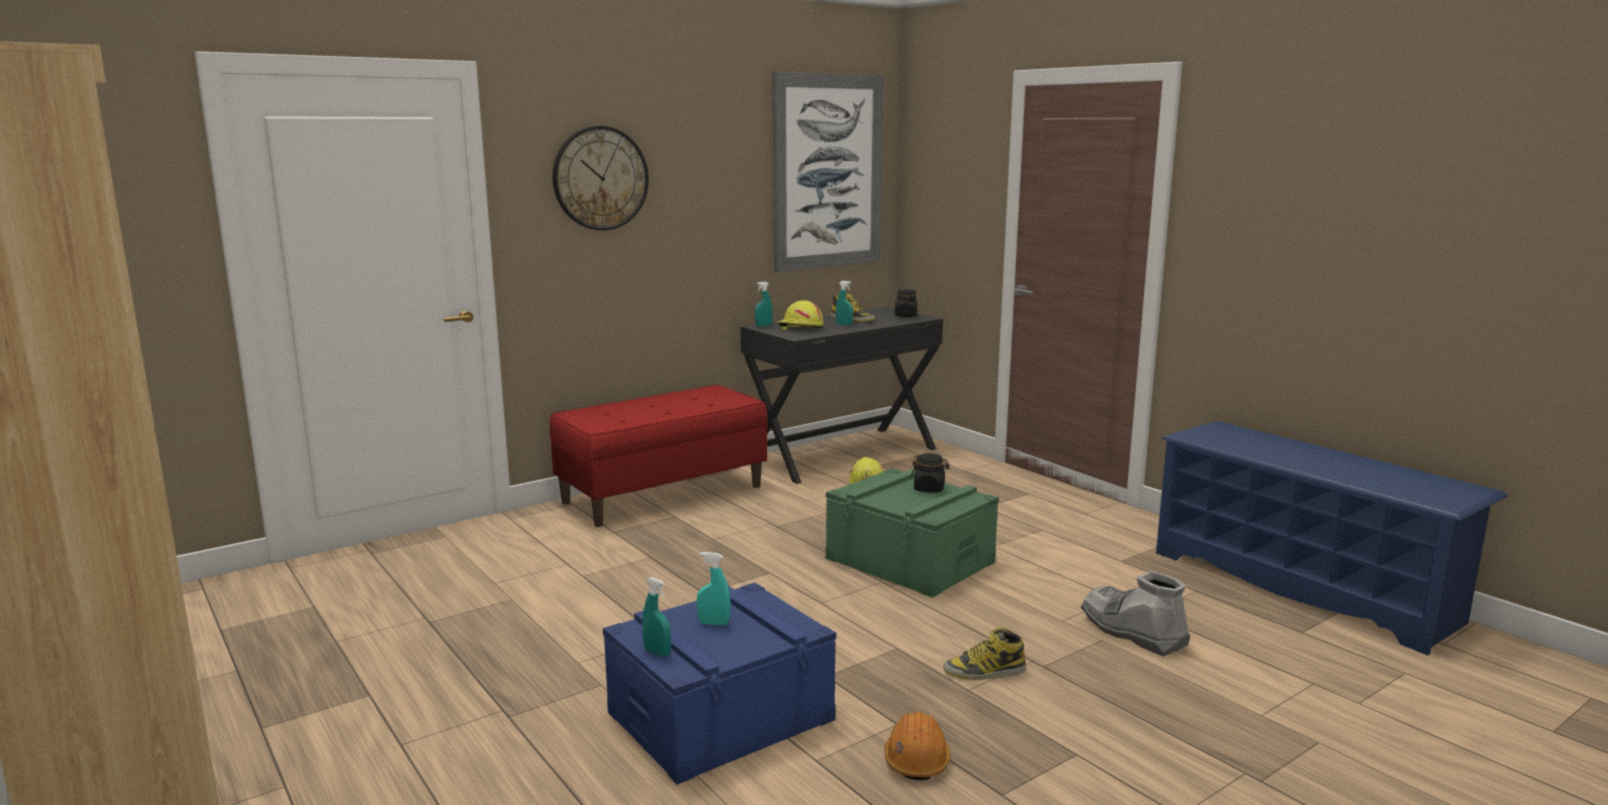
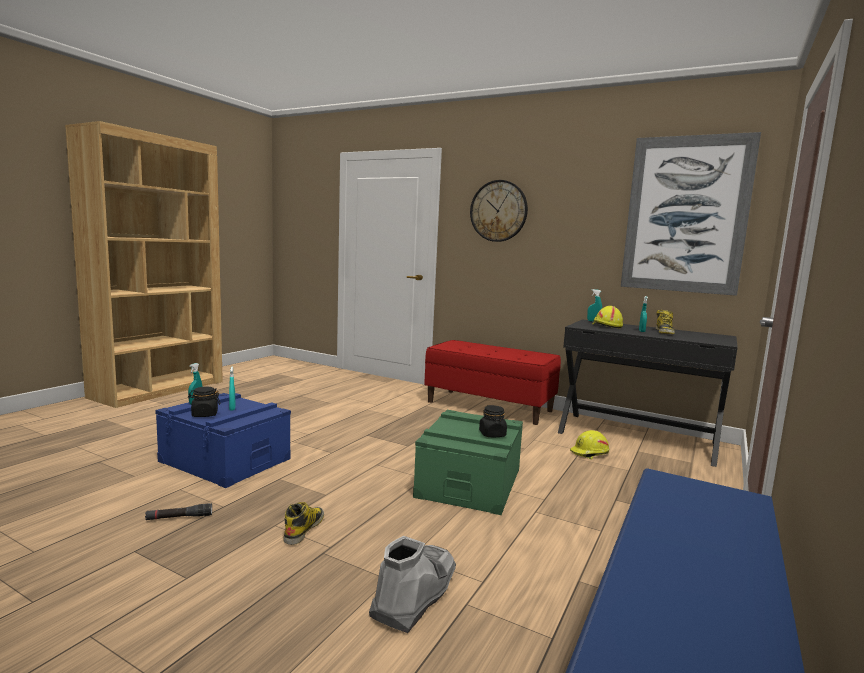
camera: 65 degrees right, 5 degrees down
(906, 316) = (716, 340): black jar -> black jar (204, 414)
(917, 760) = (179, 517): orange hard hat -> black flashlight
(984, 671) = (304, 529): boot -> boot turned 45 degrees clockwise

